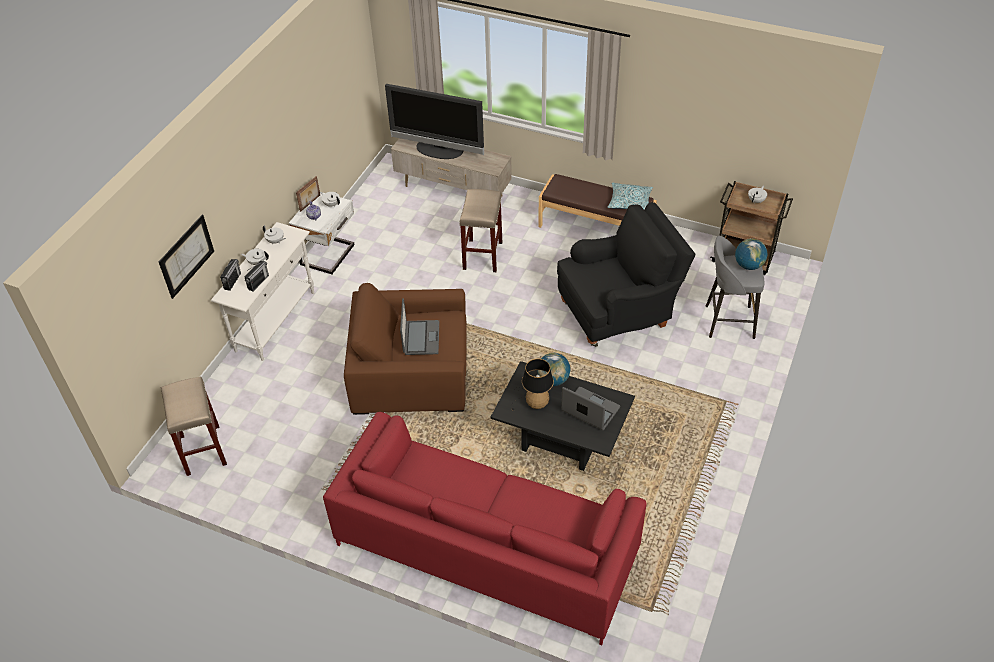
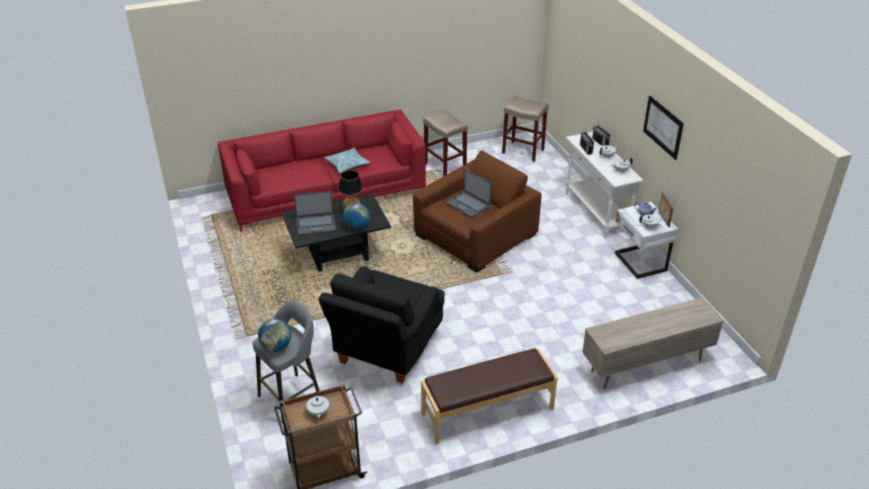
camera: 135 degrees right, 10 degrees down
(186, 256) = (597, 82): picture -> picture (663, 127)
(438, 151) = (665, 319): television -> none
(482, 255) = (542, 329): beige stool -> beige stool (445, 167)
(629, 202) = (454, 387): pillow -> pillow (347, 165)

